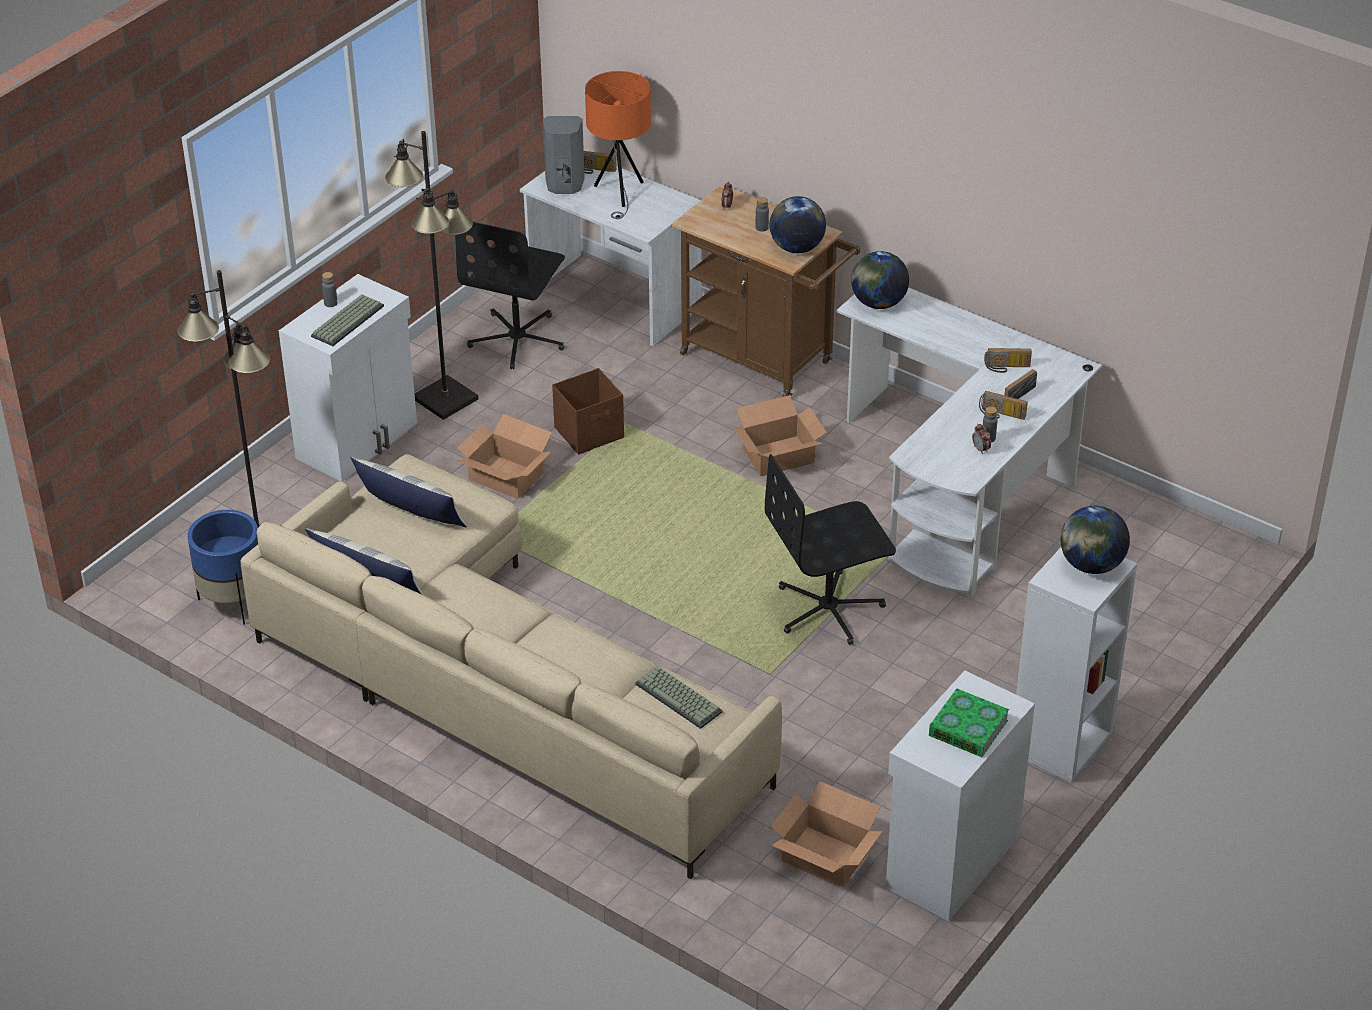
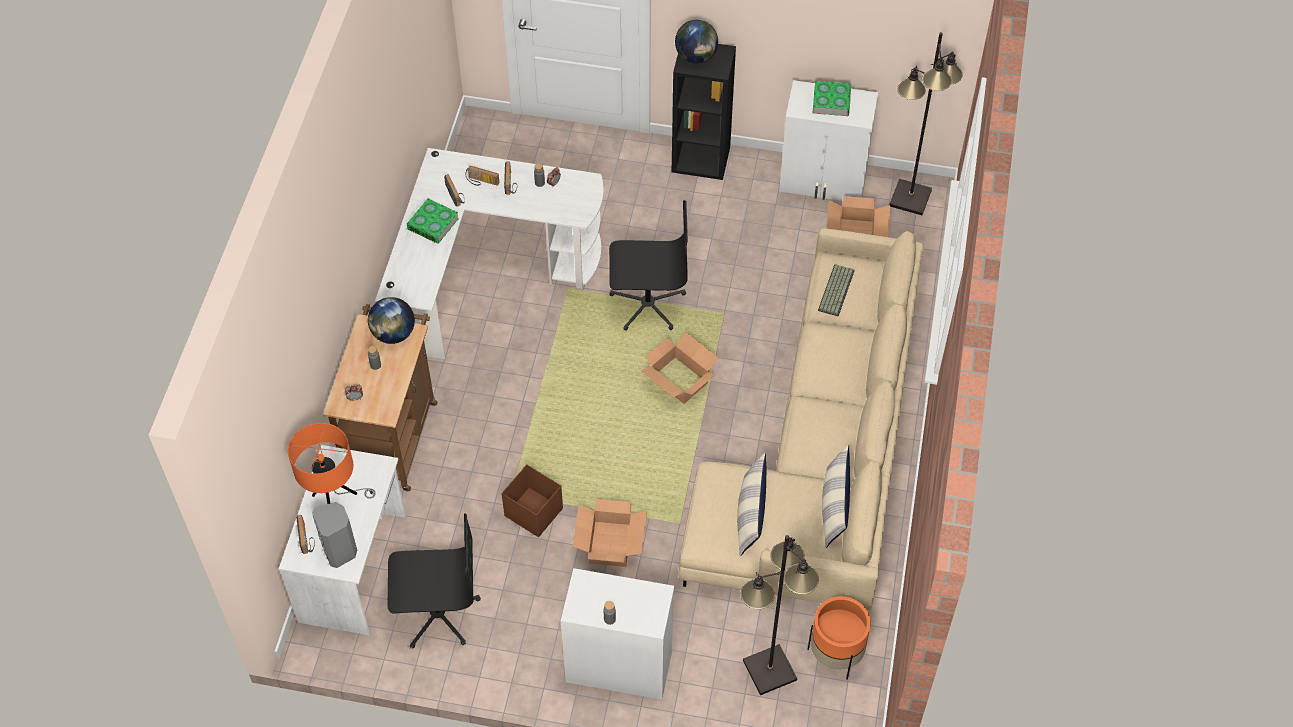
camera: 115 degrees left, 15 degrees up
(233, 602) = (836, 654): blue planter -> orange planter
(347, 320) = (626, 595): keyboard -> none
(445, 398) = (537, 629): black floor lamp -> black floor lamp (909, 198)
(779, 456) = (503, 384): cardboard box -> cardboard box (679, 380)
(829, 609) = (647, 303): black office chair -> black office chair turned 45 degrees counterclockwise
(878, 303) = (412, 287): globe -> none
(968, 339) = (433, 224): none -> book
(1061, 744) = (701, 159): white bookcase -> black bookcase

